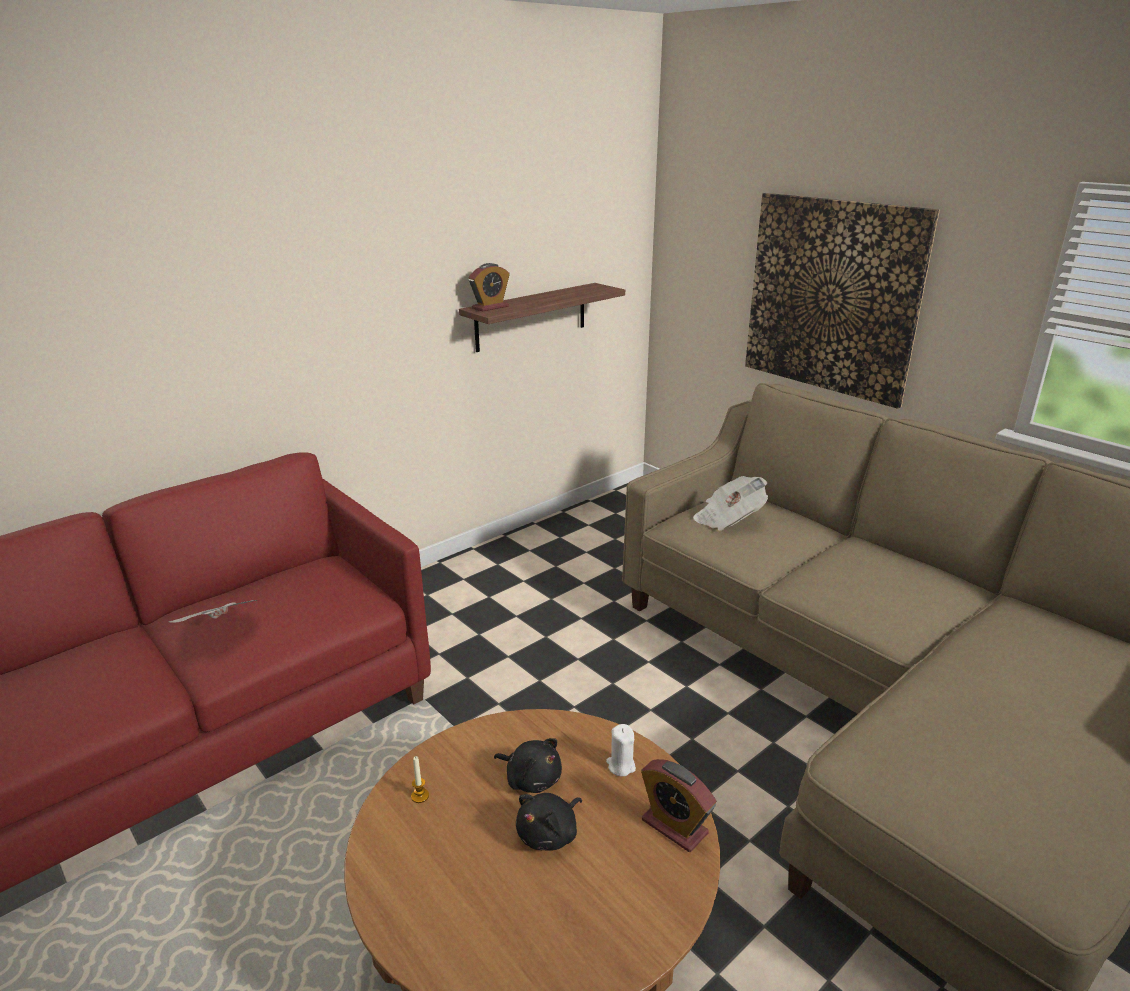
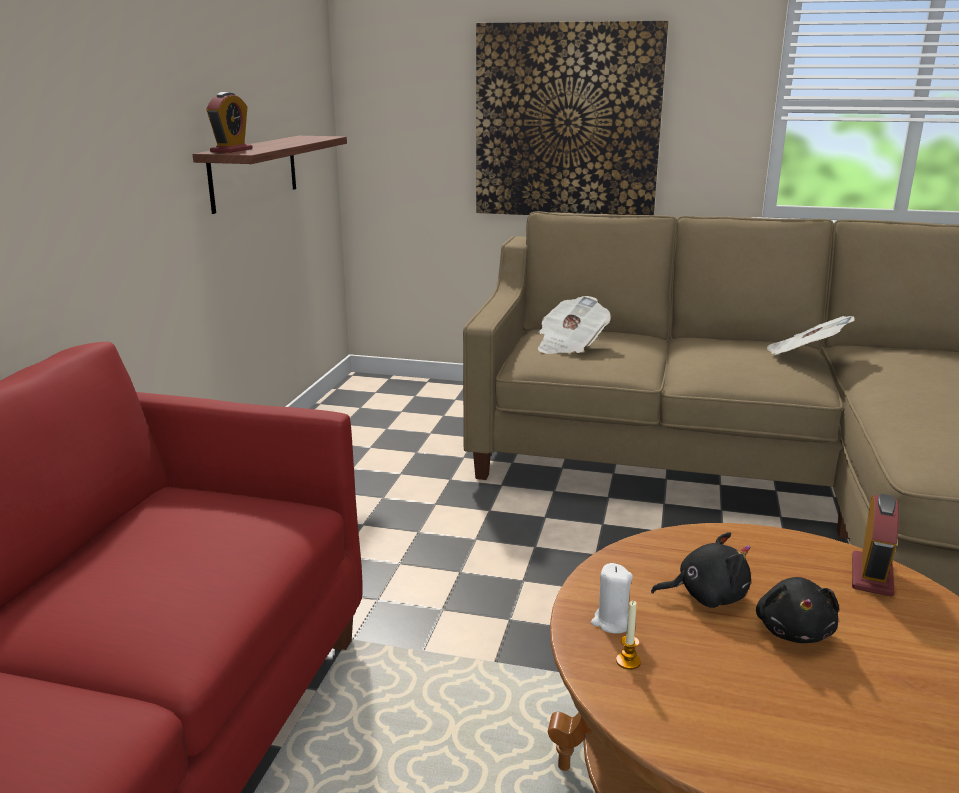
camera: 35 degrees left, 5 degrees down
(219, 629) = (120, 603): newspaper -> newspaper (804, 355)
(621, 765) = (761, 552): white candle -> white candle (611, 622)
(674, 826) = (871, 575): alarm clock -> alarm clock turned 75 degrees counterclockwise

